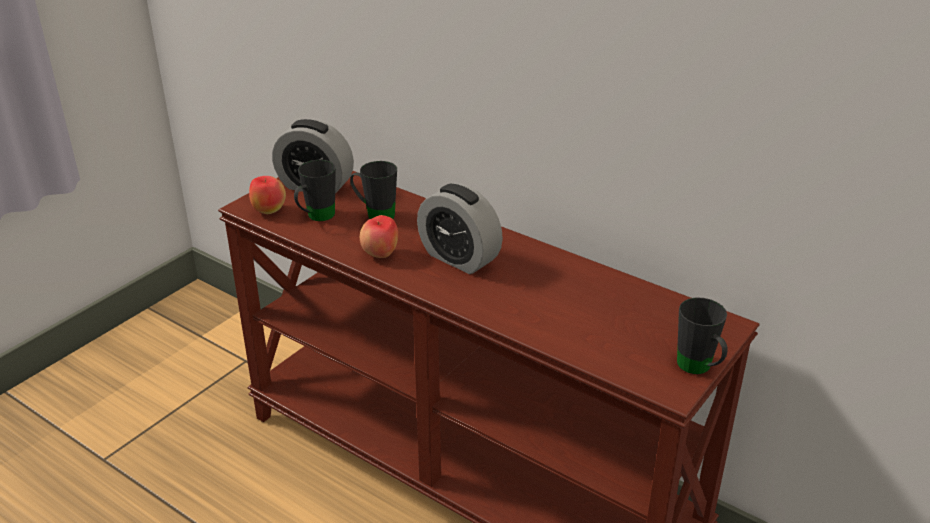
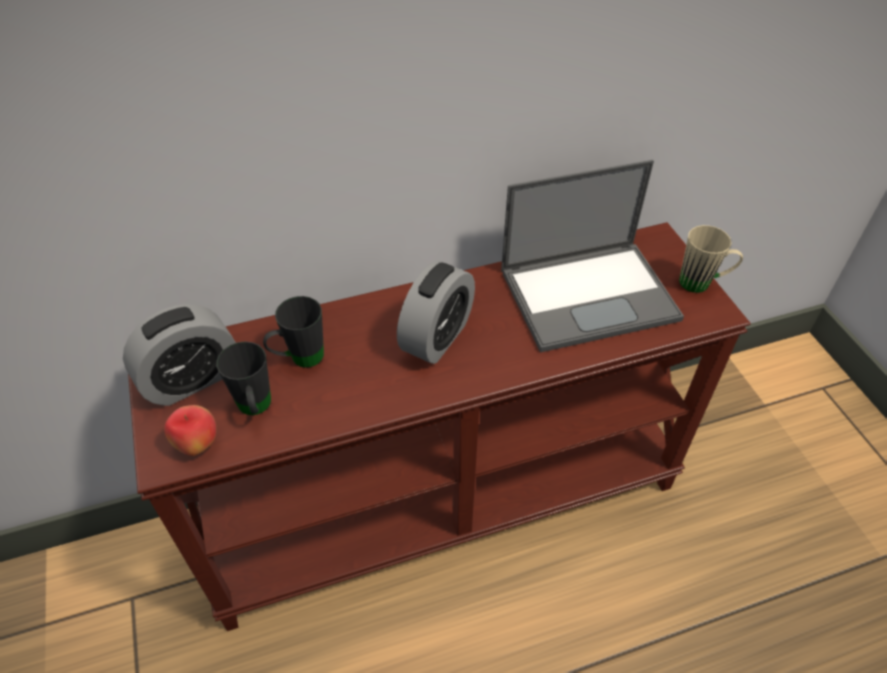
camera: 55 degrees left, 15 degrees up
(380, 255) = (378, 391): apple -> none
(459, 258) = (437, 337): alarm clock -> alarm clock turned 45 degrees counterclockwise
(599, 311) = (590, 294): none -> laptop
(699, 369) = (702, 283): black mug -> beige mug

